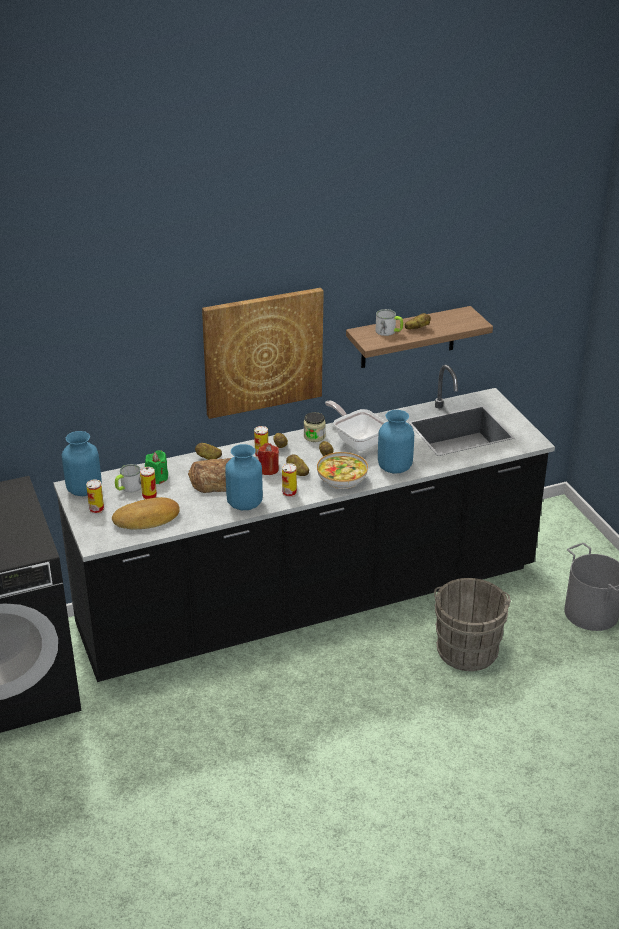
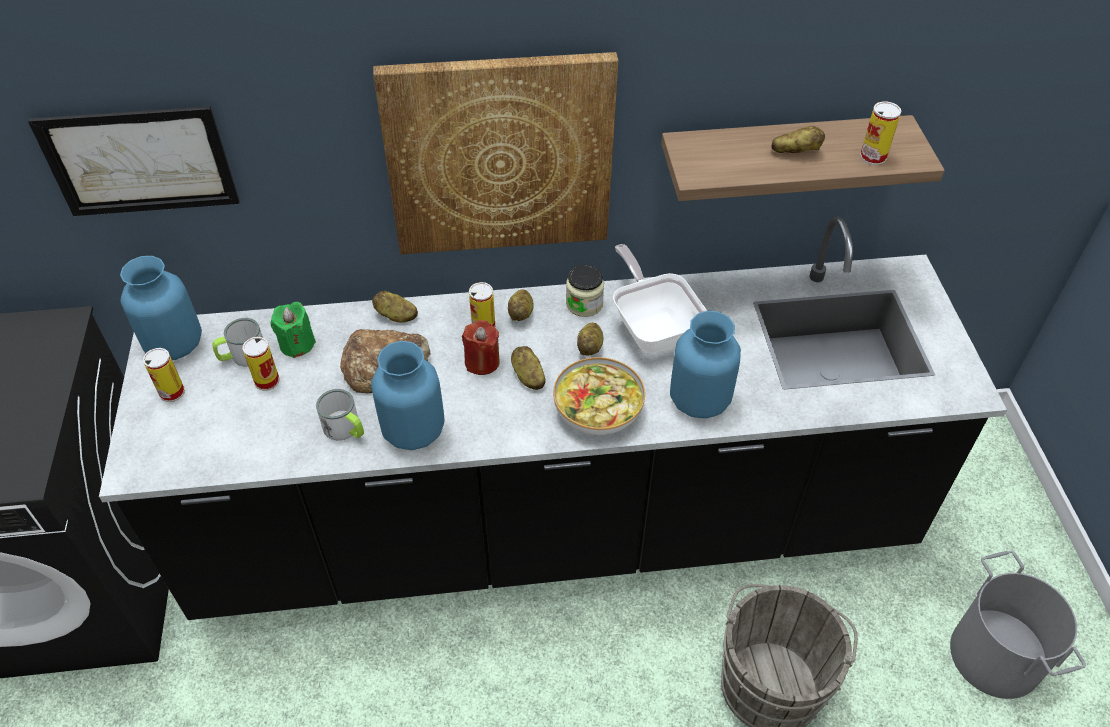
camera: 15 degrees right, 15 degrees up
(74, 375) = (139, 161): none -> picture
(147, 519) = (240, 432): bread -> none
(289, 493) = (497, 422): can -> can (873, 157)
(389, 331) = (739, 151): mug -> mug (346, 429)

